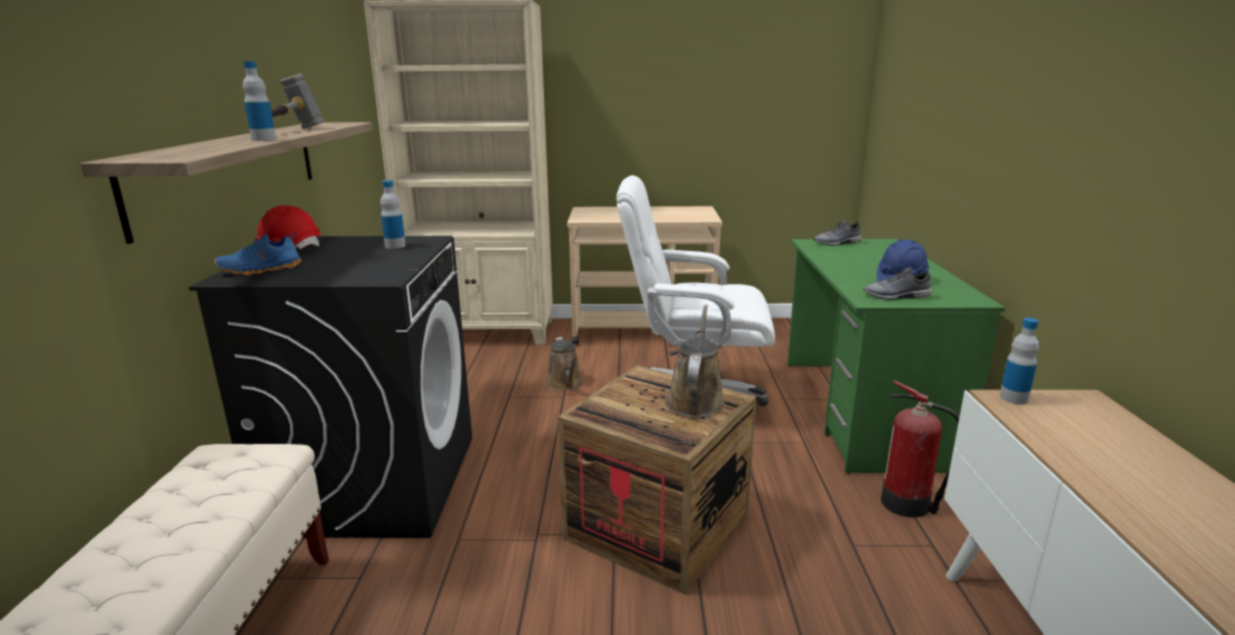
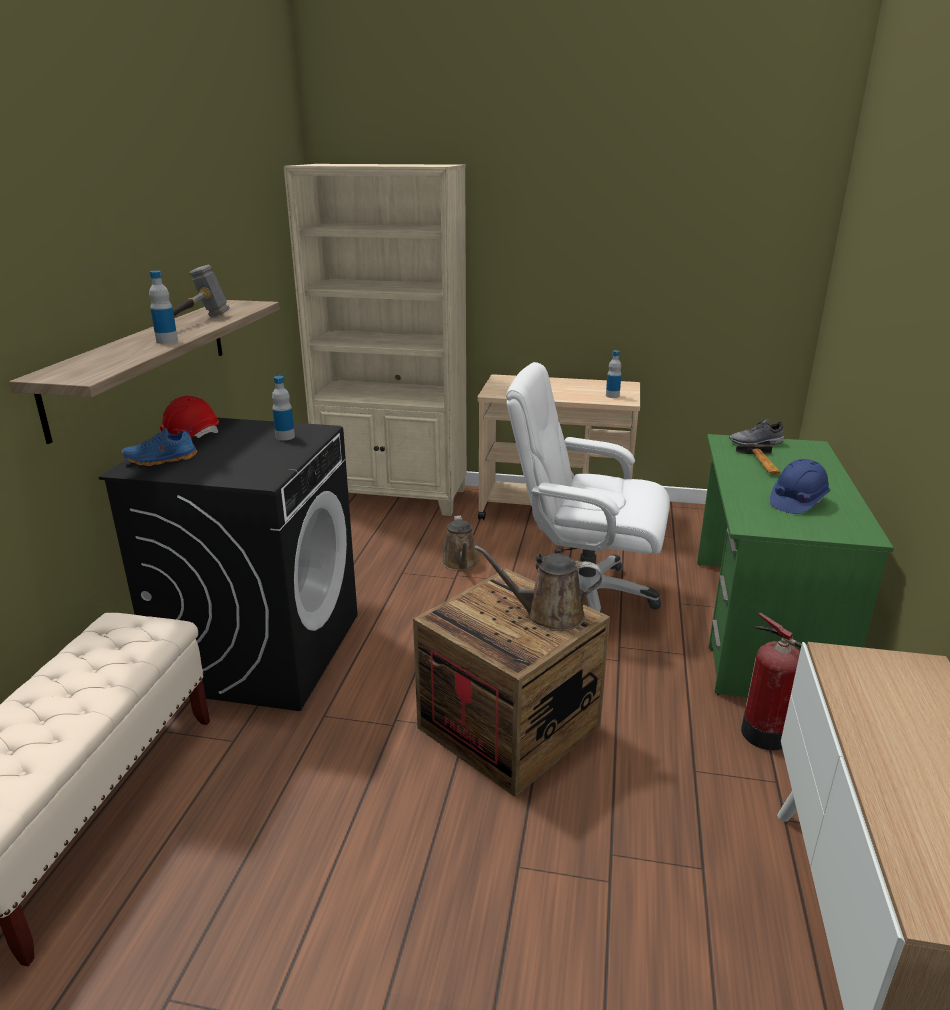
camera: 10 degrees right, 5 degrees up
(695, 400) = (548, 615): brown watering can -> brown watering can turned 105 degrees counterclockwise
(851, 256) = (761, 463): none -> hammer
(896, 296) = (781, 523): grey shoe -> none
(1013, 398) = (848, 657): bottle -> bottle (612, 396)

